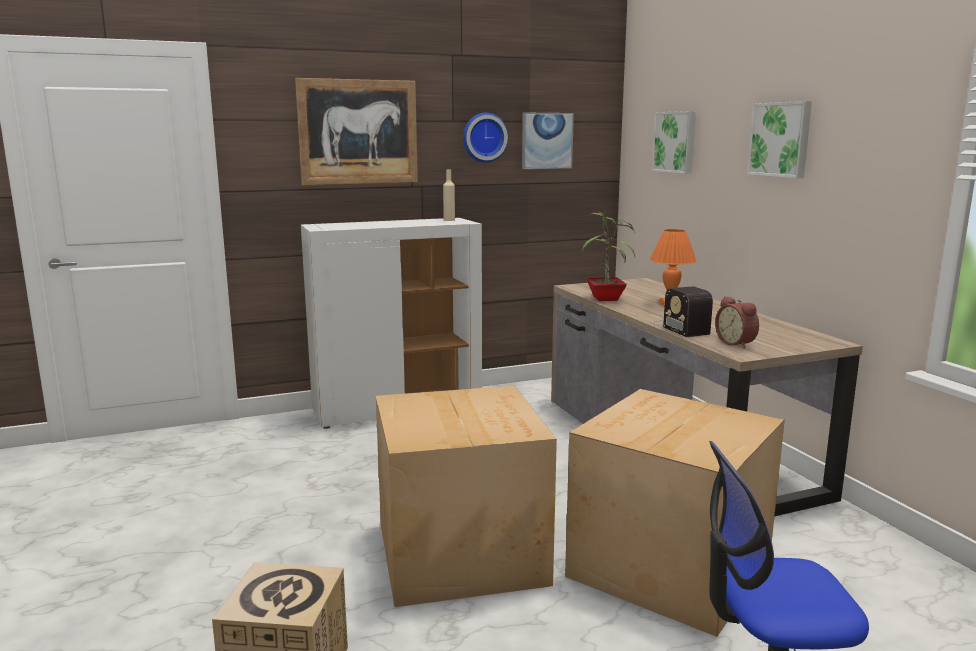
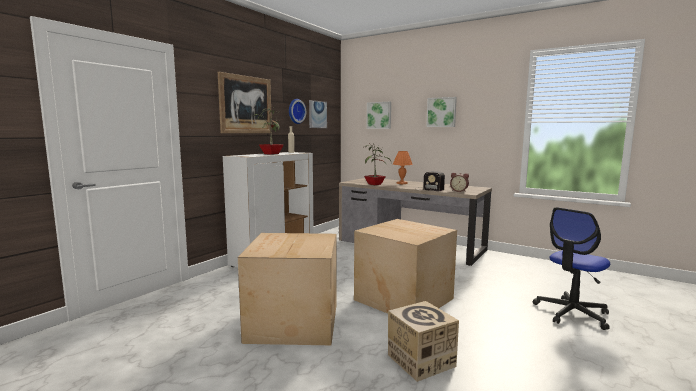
camera: 35 degrees left, 5 degrees down
(391, 223) = (270, 154): none -> potted plant
(666, 568) = (475, 282): cardboard box -> cardboard box (292, 323)

